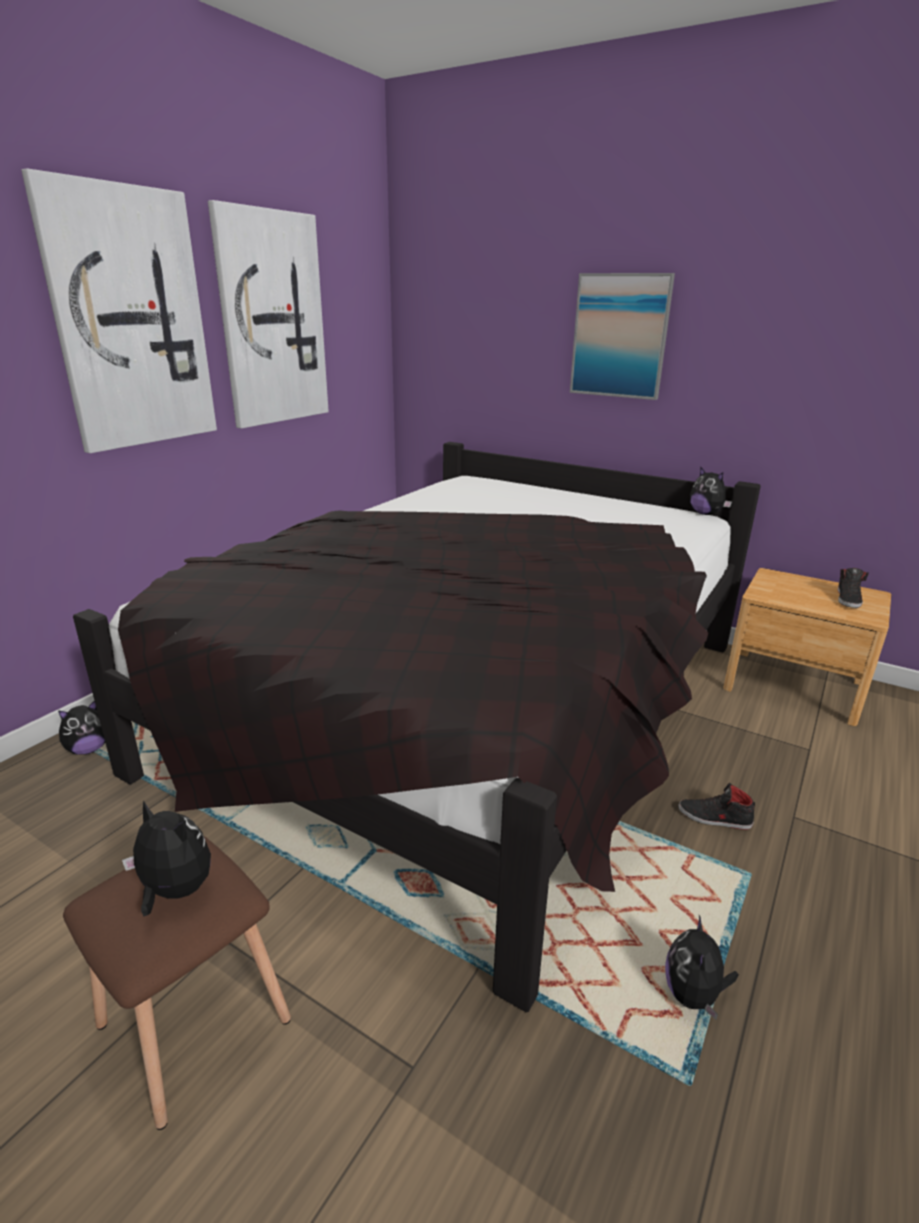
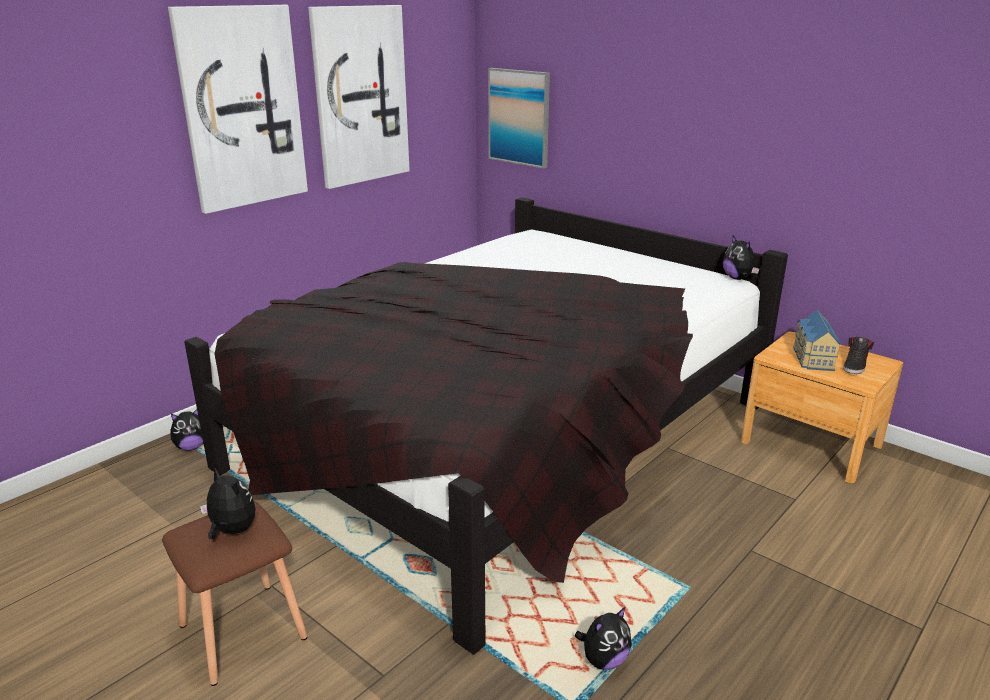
camera: 10 degrees right, 0 degrees up
(620, 336) = (668, 111): picture -> picture (519, 117)
(693, 995) = (603, 660): plush toy -> plush toy turned 150 degrees counterclockwise
(714, 818) = (679, 544): black shoe -> none
(801, 594) = (812, 358): none -> toy house

